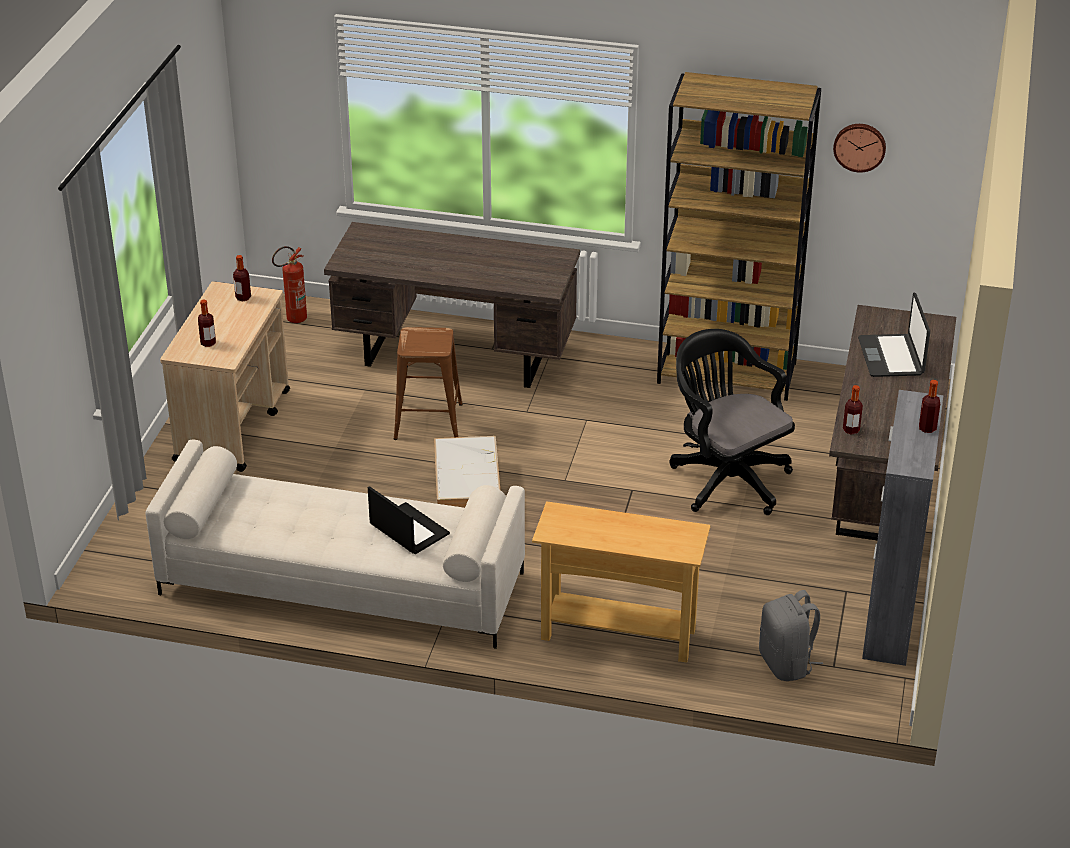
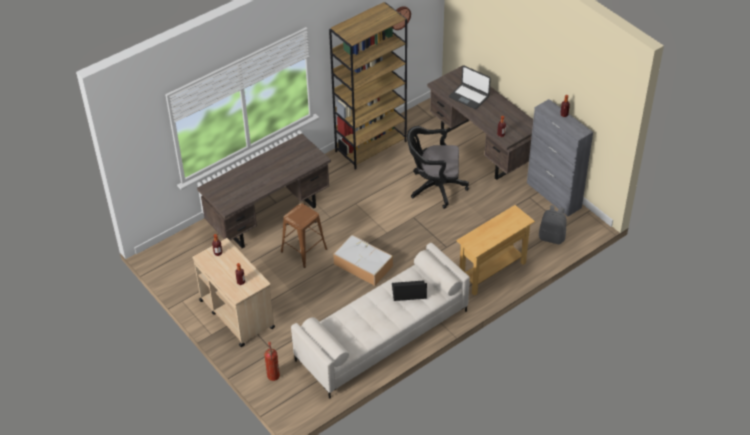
camera: 50 degrees left, 10 degrees up
(292, 320) = (180, 253): fire extinguisher -> fire extinguisher (273, 378)

